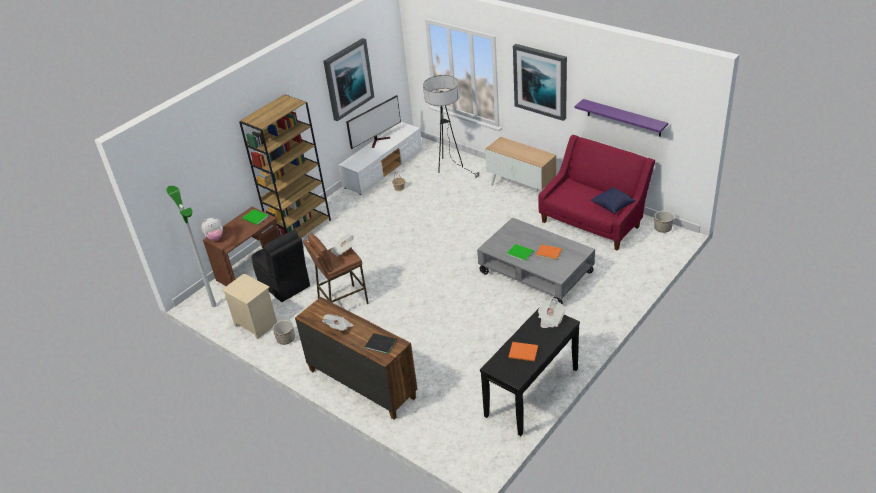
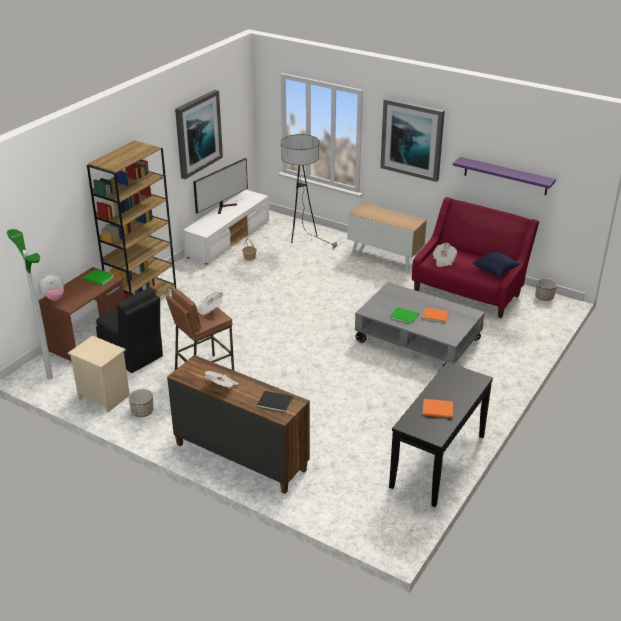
camera: 10 degrees left, 5 degrees down
(550, 319) = (460, 376): newspaper -> newspaper (443, 261)

